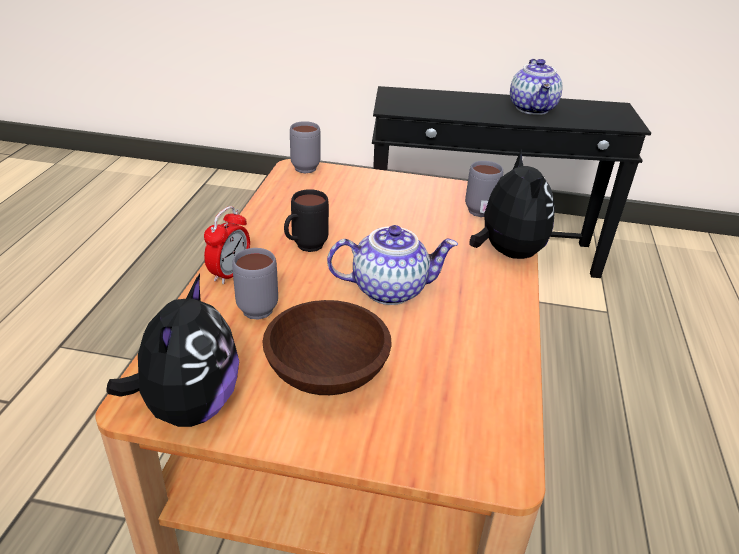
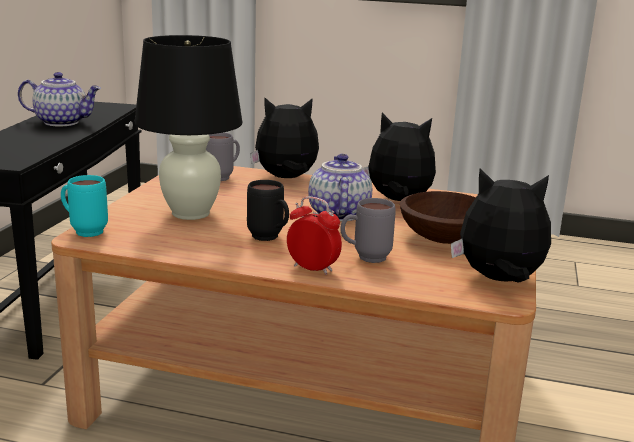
camera: 85 degrees left, 15 degrees down
(308, 166) = (84, 231): grey mug -> turquoise mug
(363, 205) = (190, 213): none -> black table lamp
(460, 339) = (397, 201): none -> plush toy

